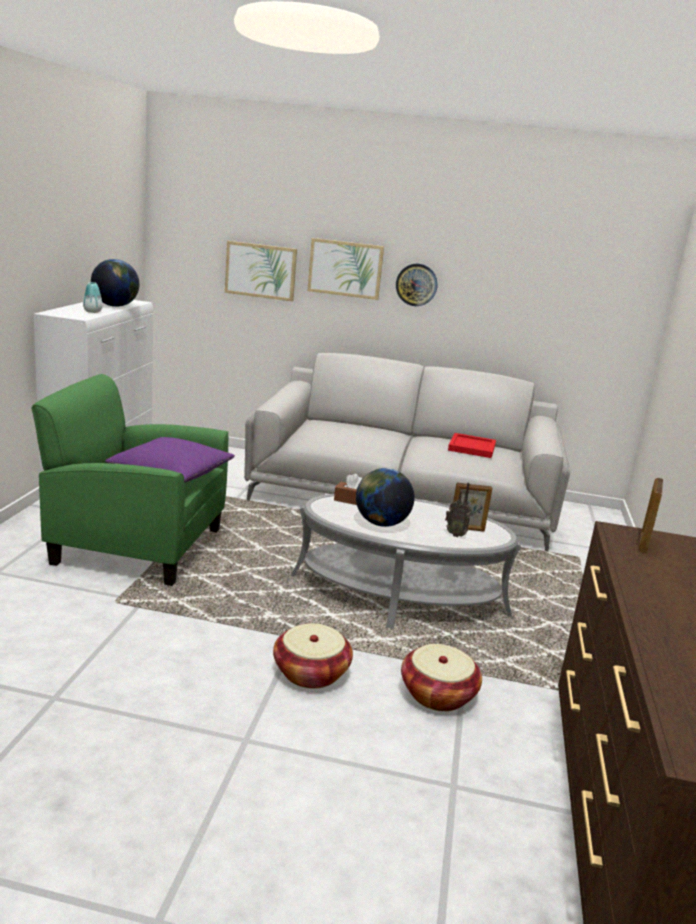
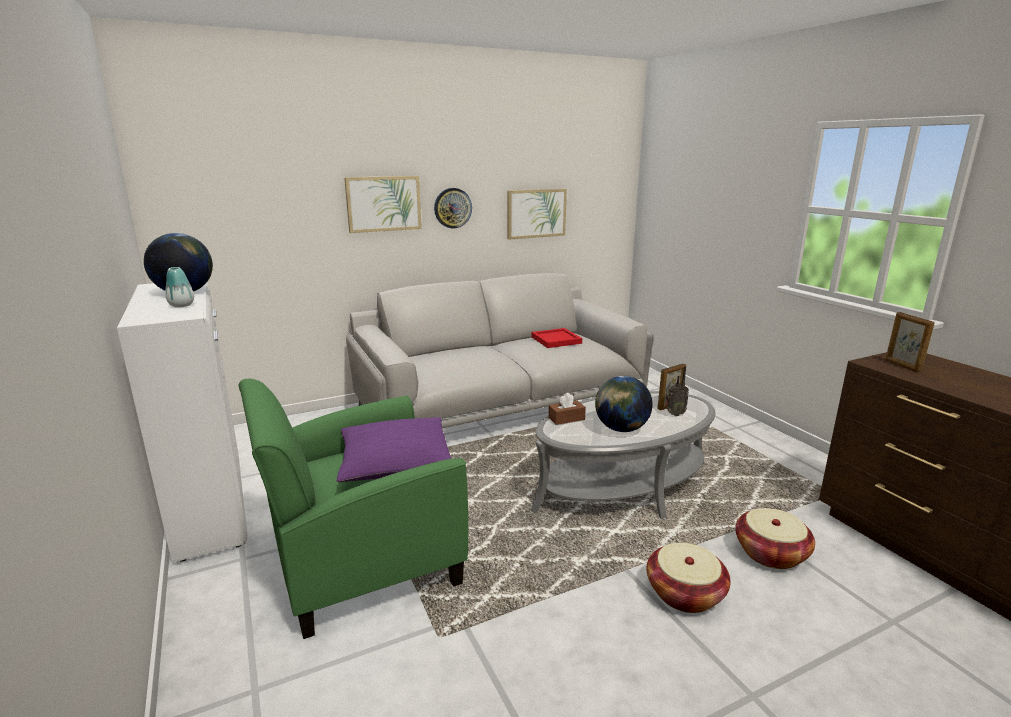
camera: 35 degrees left, 0 degrees up
(261, 271) = (292, 221): picture -> picture (536, 213)

